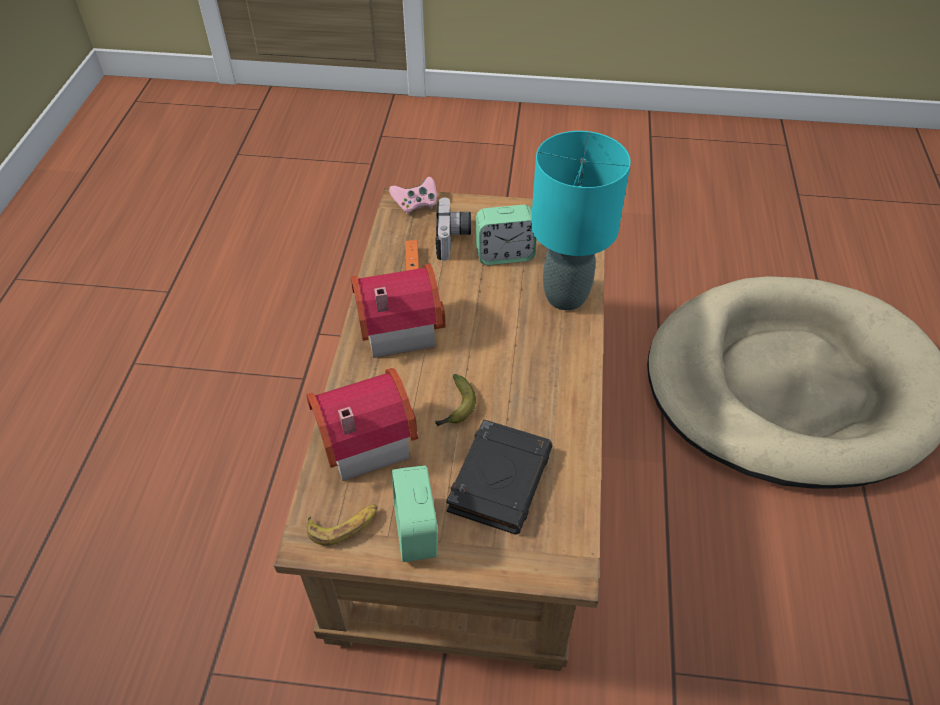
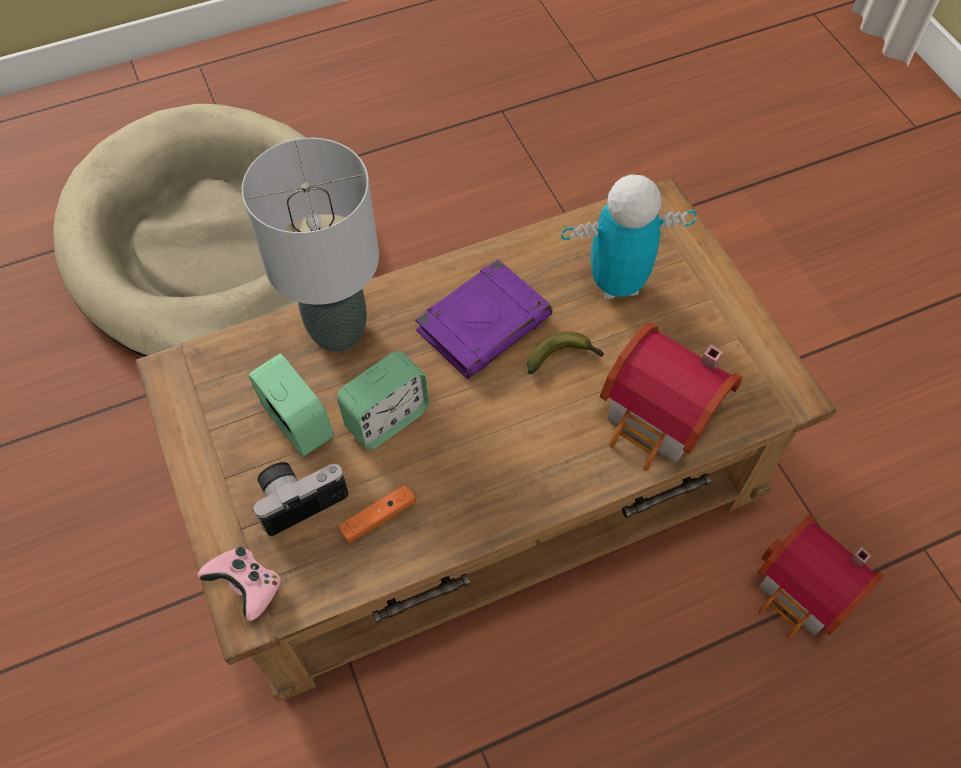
camera: 120 degrees left, 10 degrees up
(344, 525) = (757, 377): banana -> none
(395, 326) = (491, 477): toy house -> toy house (805, 594)
(416, 530) = (716, 320): alarm clock -> alarm clock (387, 418)
(499, 479) = (617, 284): black book -> toy robot
(519, 376) = (484, 323): none -> purple book
(565, 296) = (337, 331): turquoise table lamp -> grey table lamp

